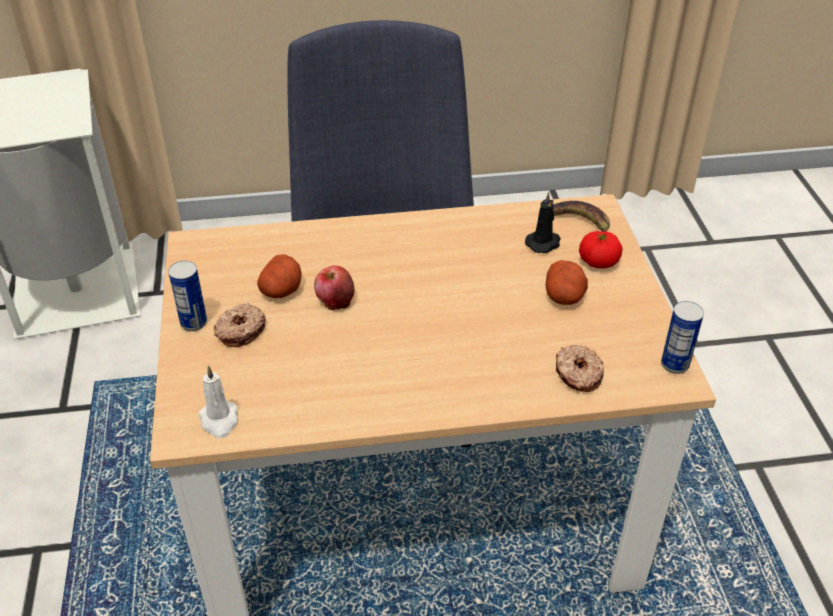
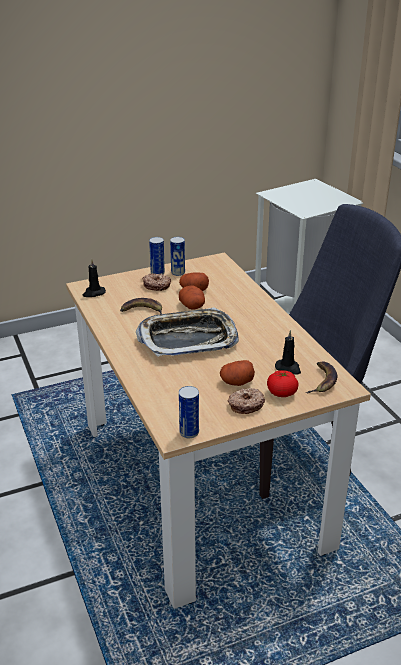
camera: 75 degrees right, 10 degrees down
(209, 297) = (178, 273): none -> can
(219, 420) = (93, 293): white candle -> black candle
(319, 363) = (142, 310): none -> banana
(335, 300) = (192, 306): apple -> potato
(433, 323) = (188, 339): none -> tray
(577, 374) = (164, 394): donut -> donut (246, 405)

